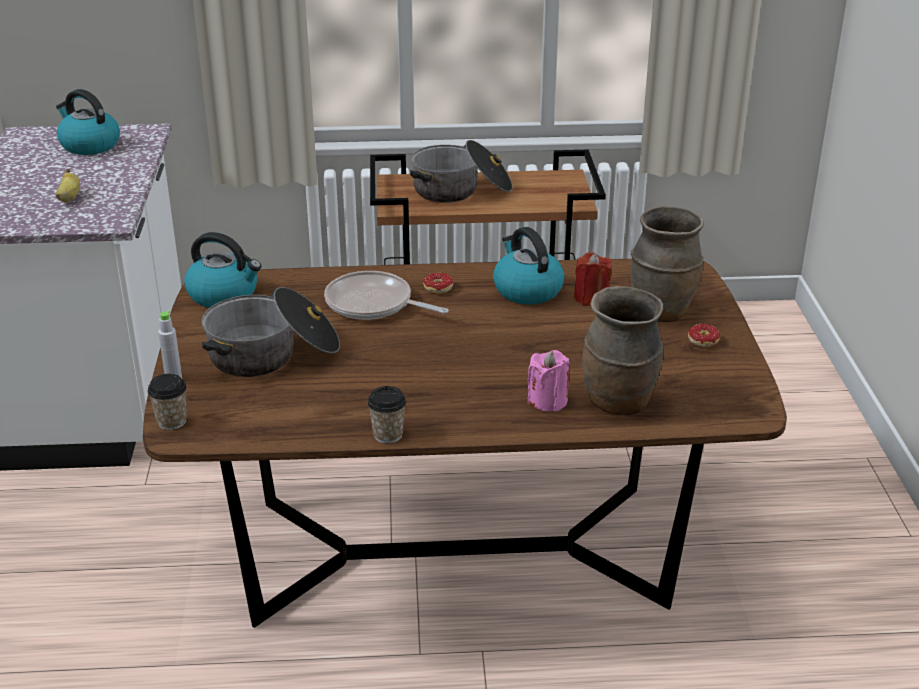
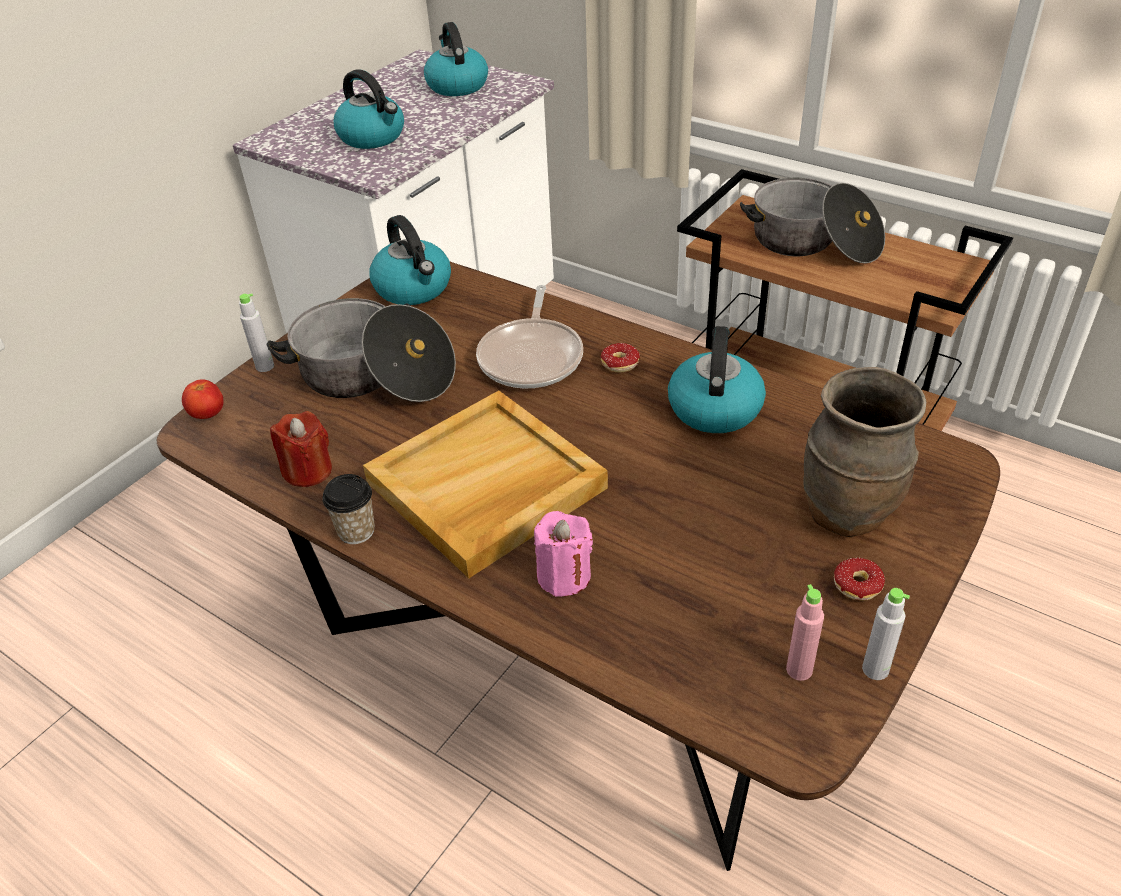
camera: 40 degrees right, 10 degrees up
(69, 198) = (373, 137): banana -> kettle
(172, 421) = (207, 414): cup -> tomato
(373, 304) = (532, 357): frying pan -> frying pan turned 150 degrees counterclockwise
(441, 380) = (485, 487): none -> beige tray
(591, 298) = (779, 452): red candle -> red candle (308, 471)
(619, 403) = (641, 626): brown vase -> none
(718, 386) = (799, 670): none -> pink bottle
(751, 370) = (875, 669): none -> grey bottle

